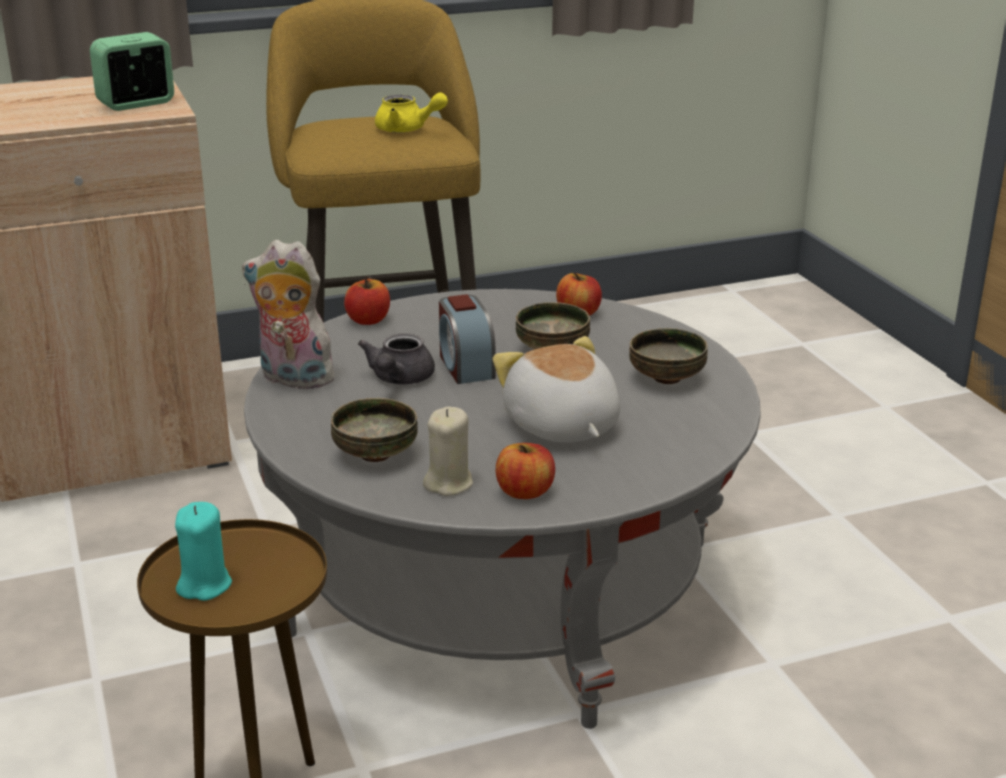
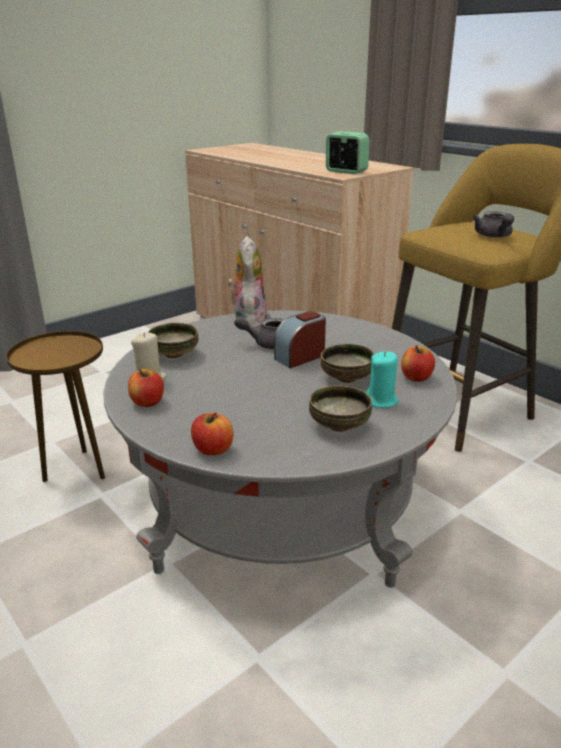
camera: 70 degrees right, 0 degrees up
(204, 585) = (48, 349): turquoise candle -> turquoise candle (381, 401)
(368, 320) = (337, 321): apple -> apple (213, 449)
(407, 129) = (494, 236): yellow teapot -> grey teapot
(561, 426) = (238, 399): plush toy -> none

